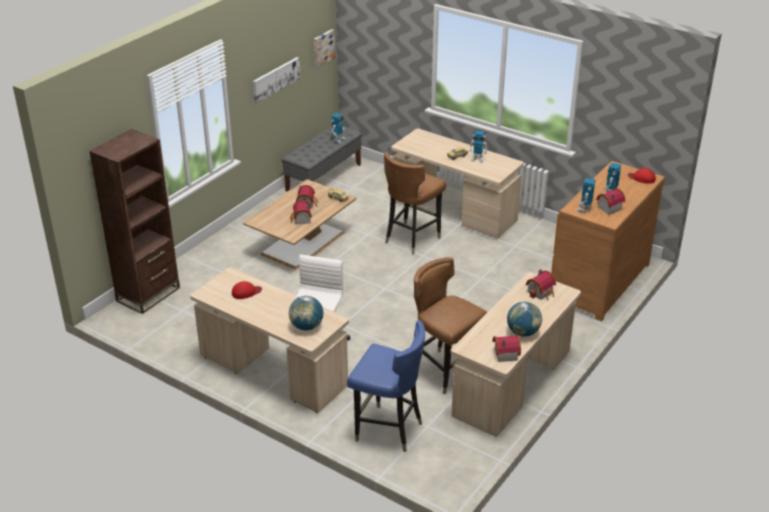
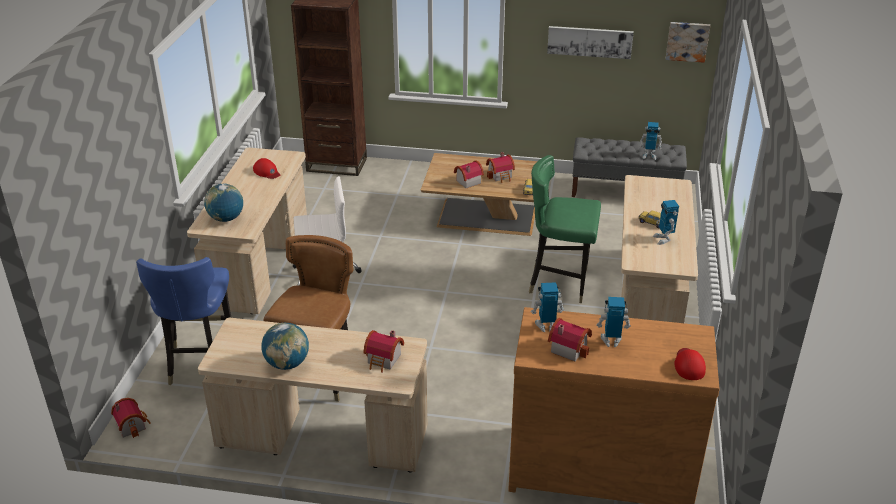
camera: 65 degrees right, 0 degrees up
(411, 238) = (560, 283): brown chair -> green chair
(504, 354) = (236, 359): toy house -> toy house (132, 425)

